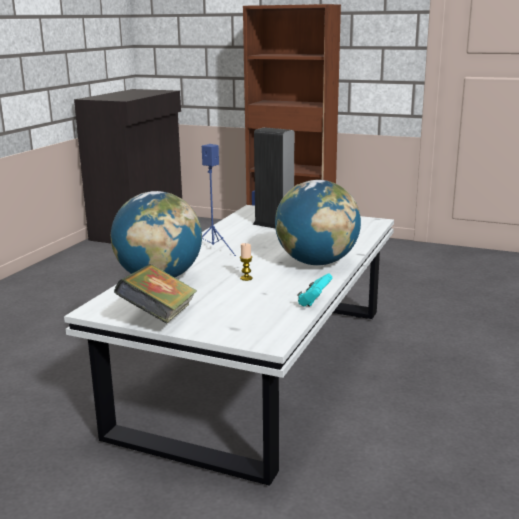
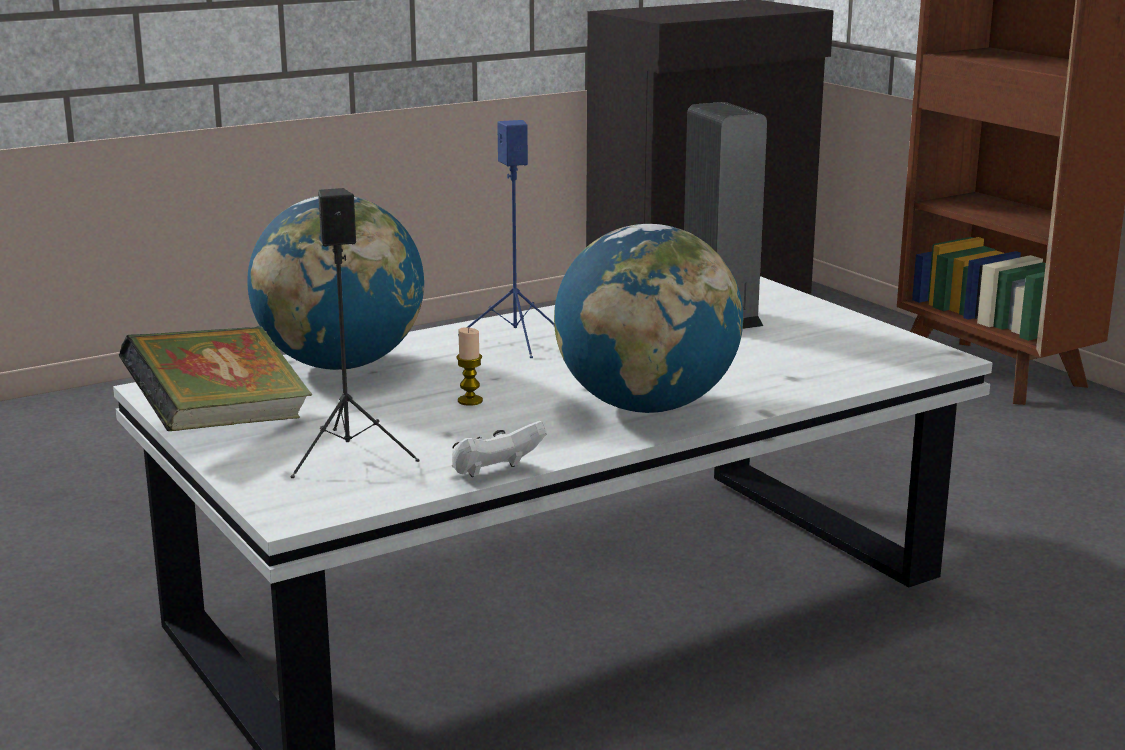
camera: 35 degrees right, 0 degrees up
(243, 313) = (350, 455): none -> black speaker
(314, 302) = (495, 473): turquoise game controller -> white game controller

